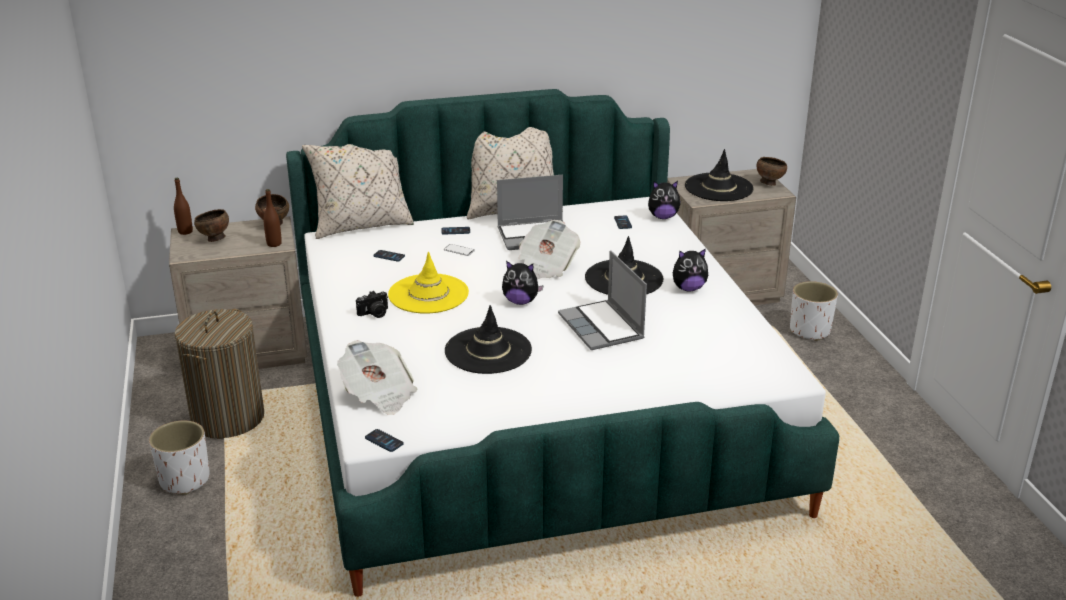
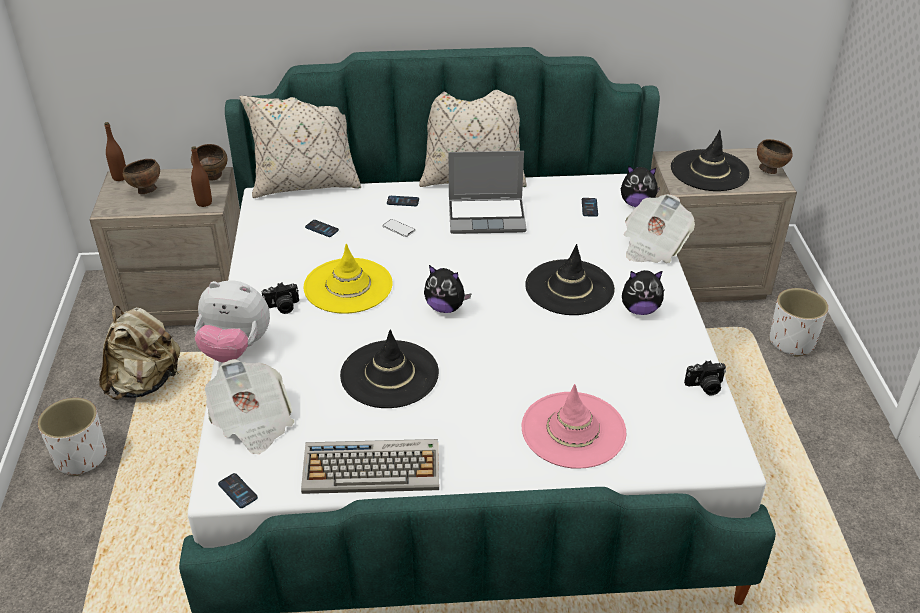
camera: 10 degrees right, 10 degrees up
(228, 418) = (145, 383): laundry basket -> beige backpack
(343, 346) = (235, 349): none -> plush toy
(496, 413) = (373, 467): none -> keyboard
(546, 266) = (487, 261): newspaper -> newspaper (653, 246)
(602, 327) = (526, 355): laptop -> none
(658, 372) = (573, 430): none -> pink hat
(758, 334) = (705, 387): none -> camera

